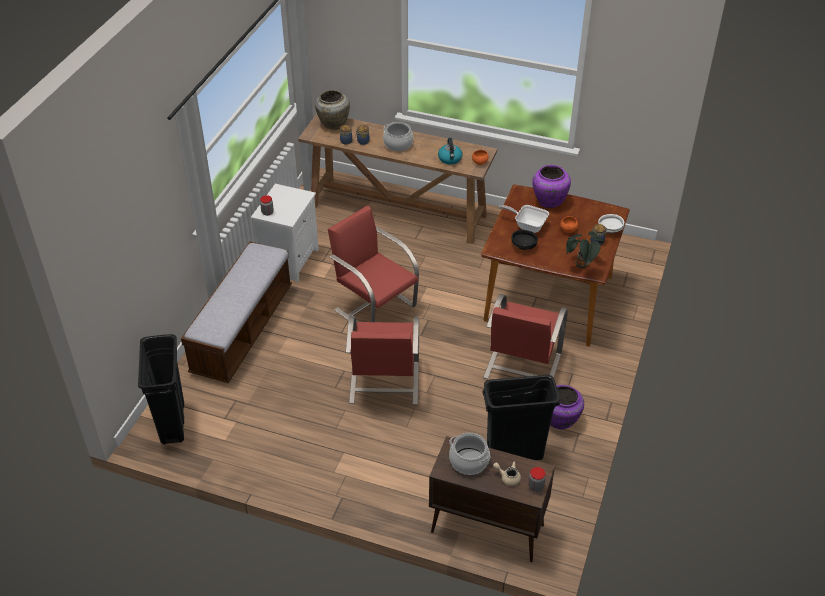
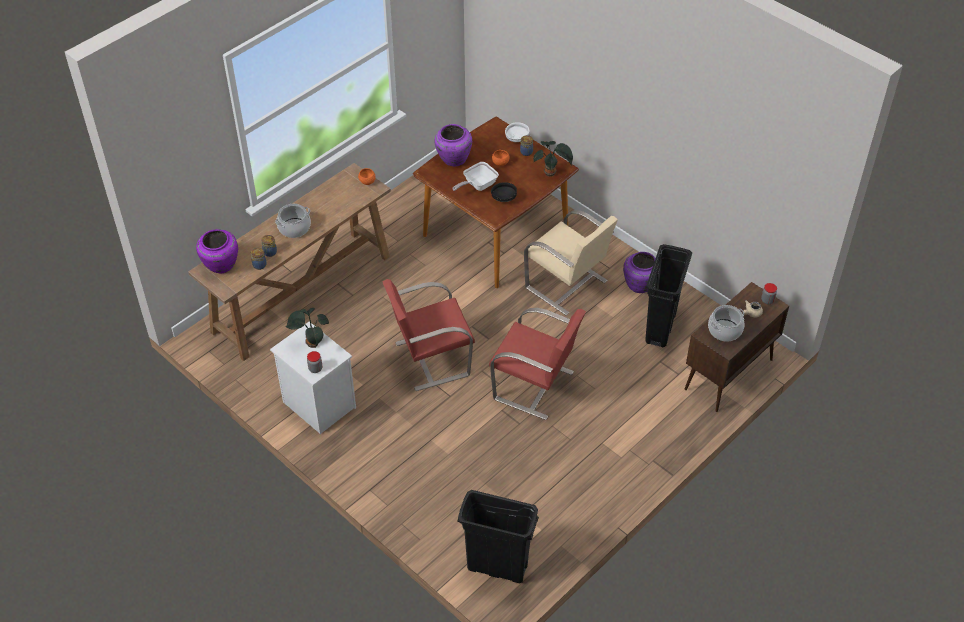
camera: 65 degrees left, 5 degrees up
(243, 330) = (399, 474): bench -> none
(292, 201) = (311, 343): none -> potted plant
(333, 124) = (220, 265): beige vase -> purple vase
(450, 159) = (346, 200): kettle -> none
(521, 367) = (567, 285): red chair -> beige chair

